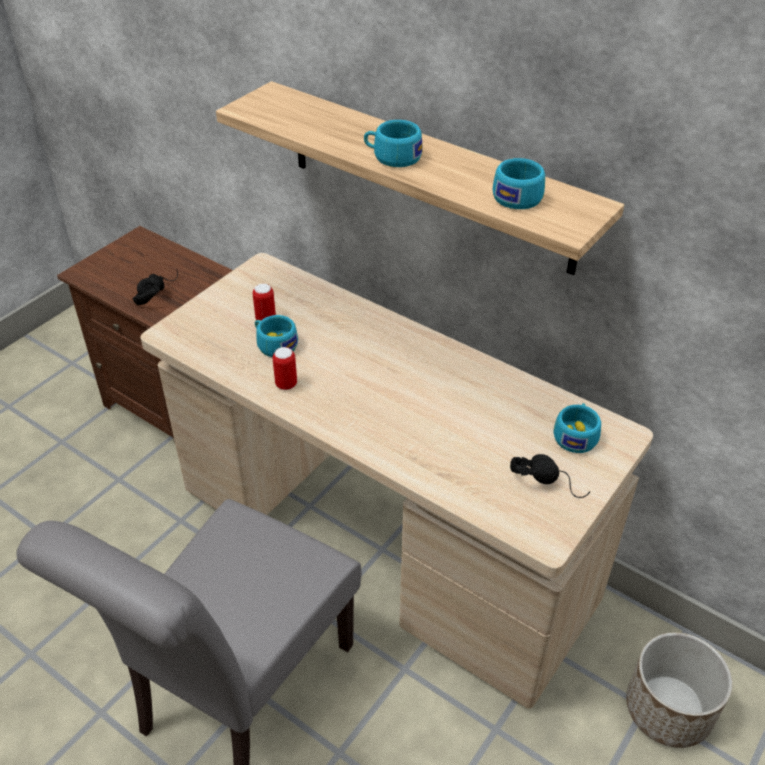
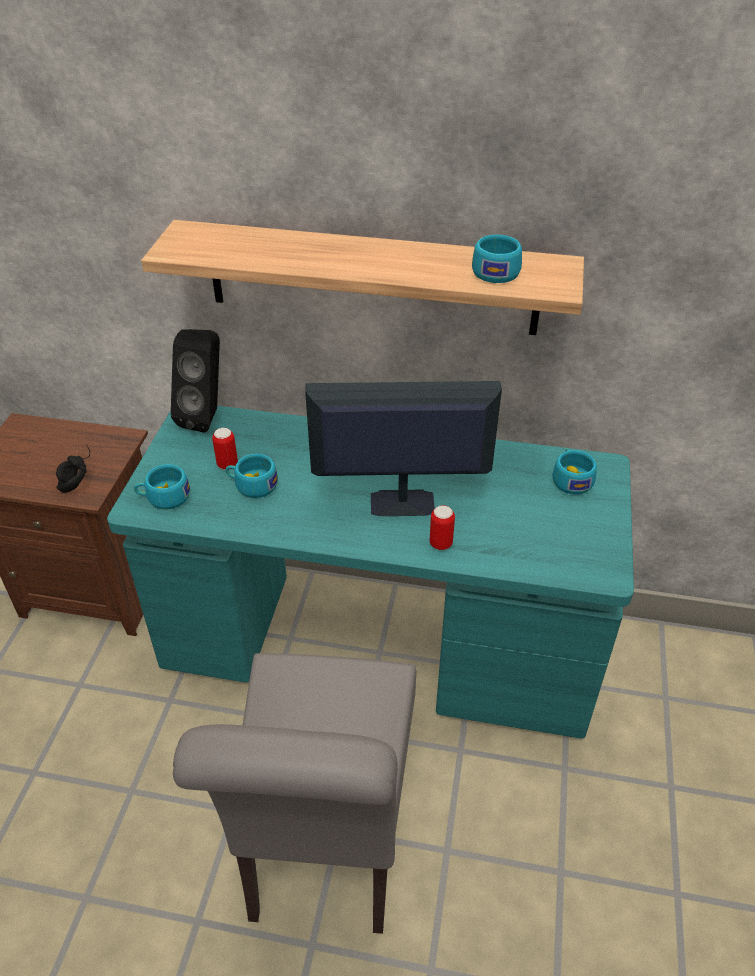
camera: 25 degrees left, 0 degrees up
(276, 272) = (207, 416): none -> black speaker
(286, 384) = (290, 519): can -> can (440, 543)
(382, 545) = (377, 648): beige desk -> turquoise desk
(392, 157) = (354, 263): turquoise cup -> turquoise cup (164, 497)
(393, 403) = (400, 503): none -> monitor
(548, 480) = (575, 525): black headphones -> none
(669, 709) = (684, 691): planter -> none

